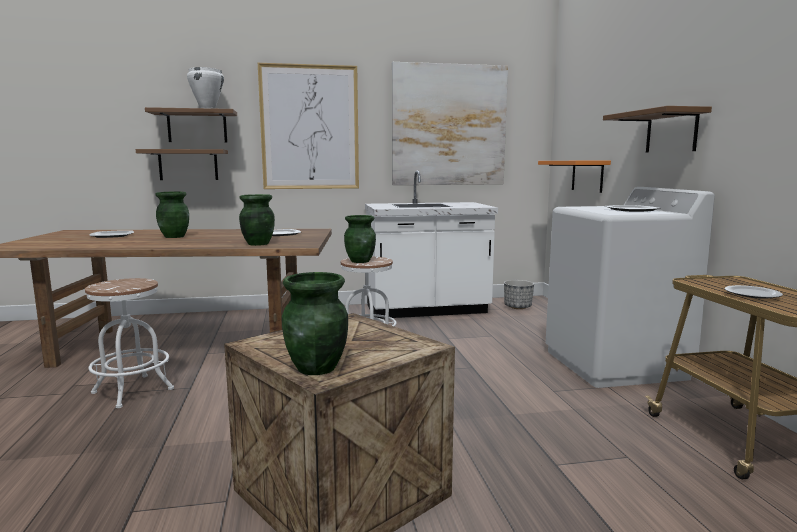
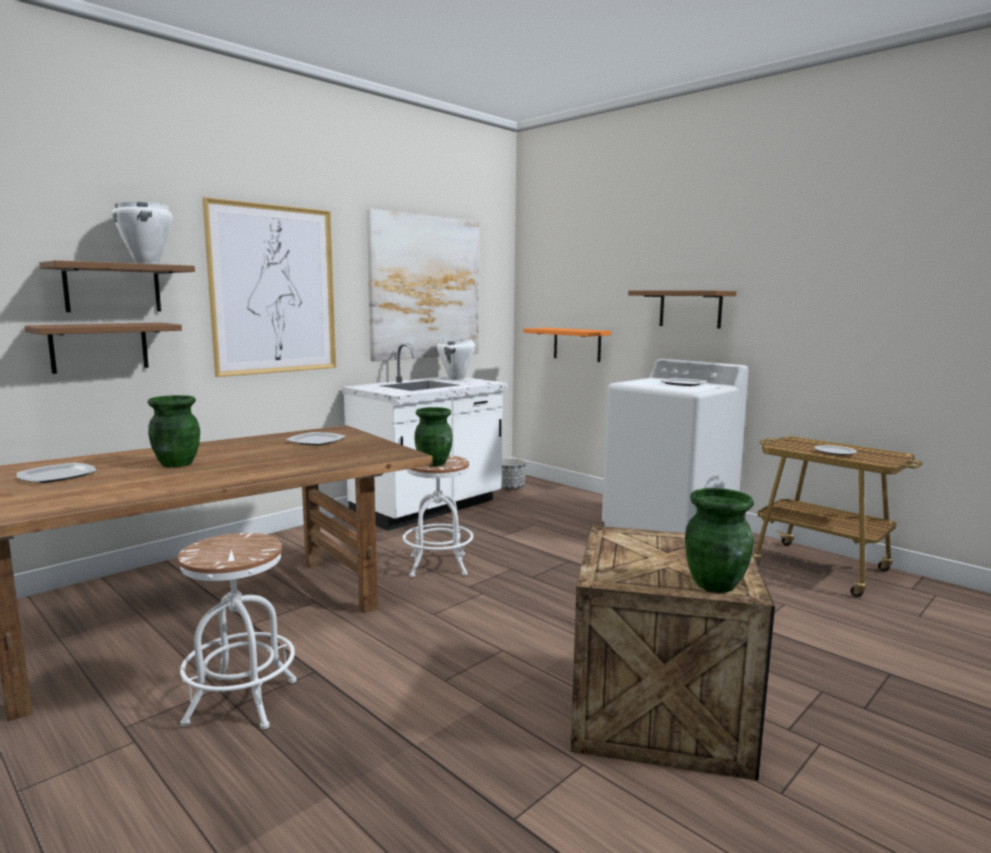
camera: 35 degrees left, 0 degrees up
(257, 244) = (343, 460): green vase -> none
(465, 203) = (456, 379): none -> white cooking pot

